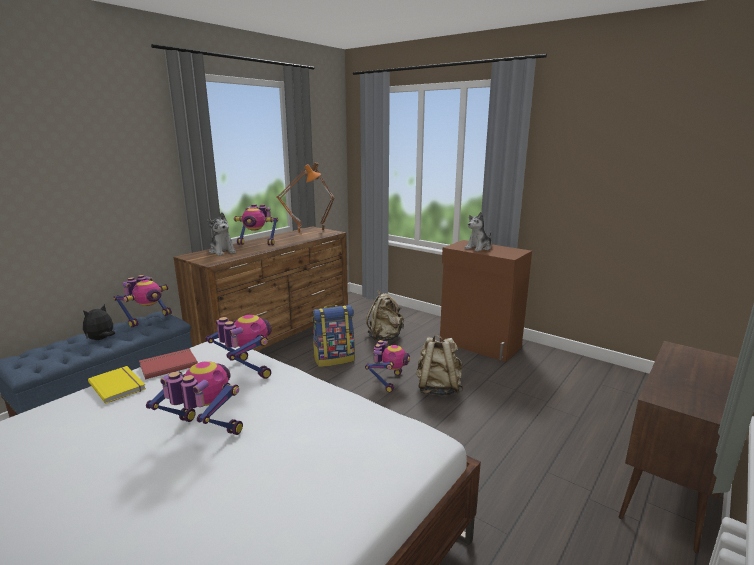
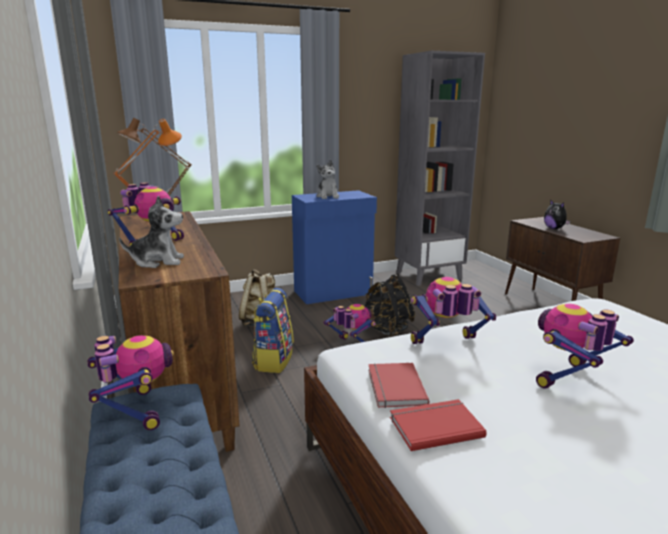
camera: 60 degrees left, 0 degrees up
(101, 339) = (164, 466): plush toy -> plush toy (554, 228)
(119, 385) = (434, 426): yellow book -> red book
(438, 389) = (387, 330): beige backpack -> black backpack
(479, 345) = (334, 293): brown cabinet -> blue cabinet
(609, 378) = (428, 275): none -> grey bookcase

